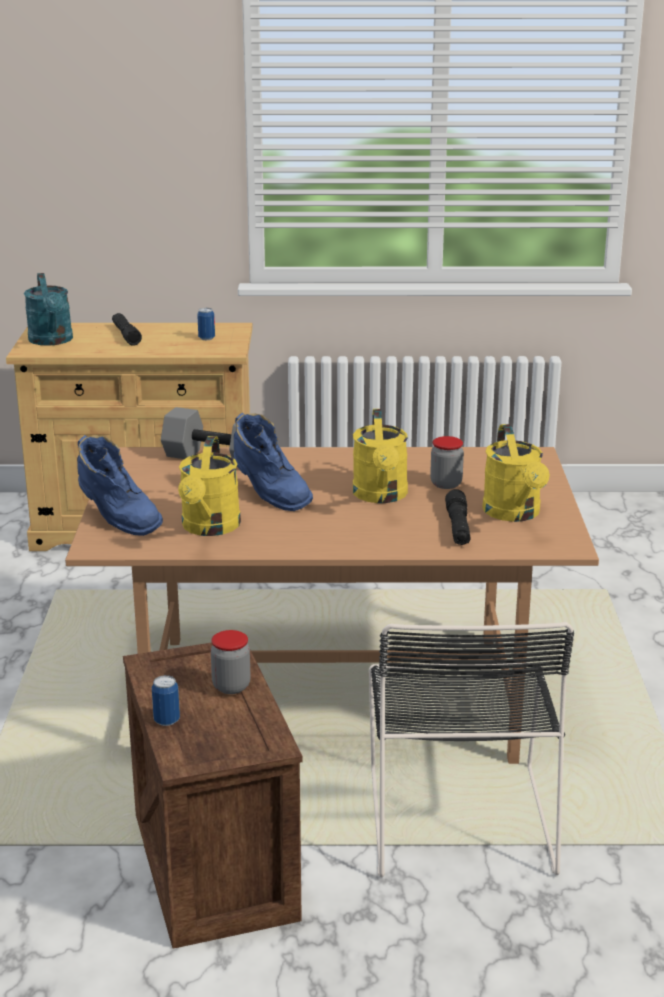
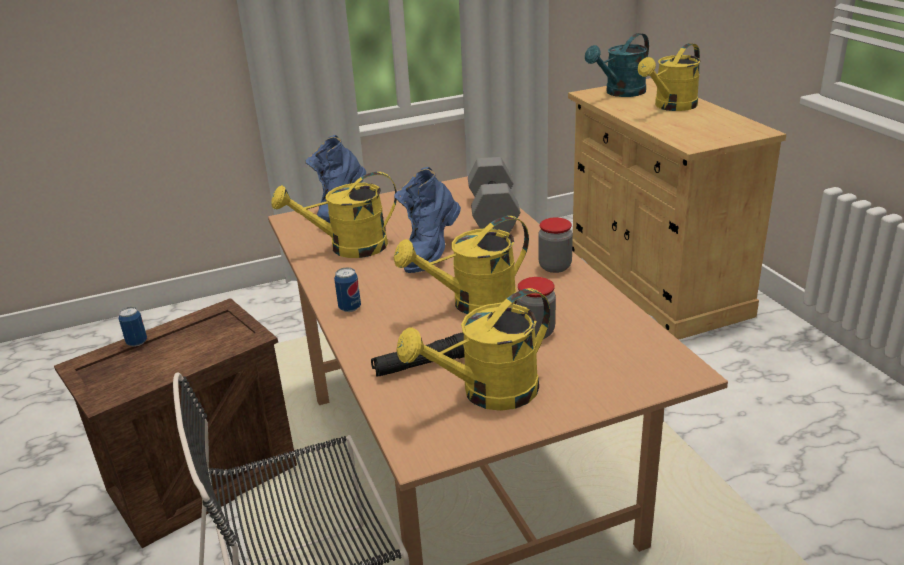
camera: 70 degrees right, 5 degrees up
(126, 335) = (671, 107): black flashlight -> yellow watering can
(206, 338) = (711, 130): can -> can (350, 308)
(231, 686) = (193, 354): jar -> jar (555, 266)

